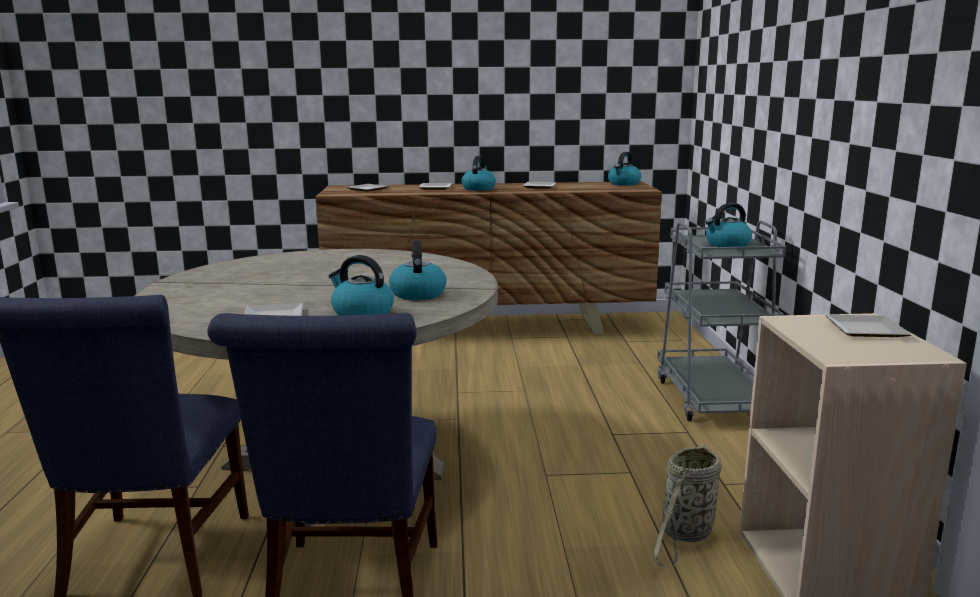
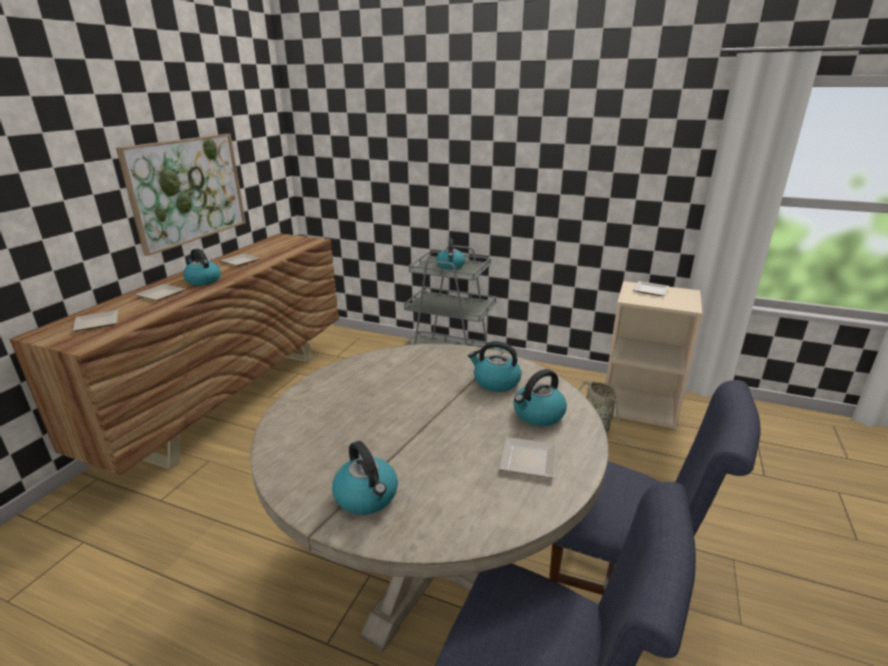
camera: 65 degrees left, 10 degrees up
(523, 107) = (187, 190): none -> picture
(624, 183) = (280, 239): kettle -> kettle (367, 497)

